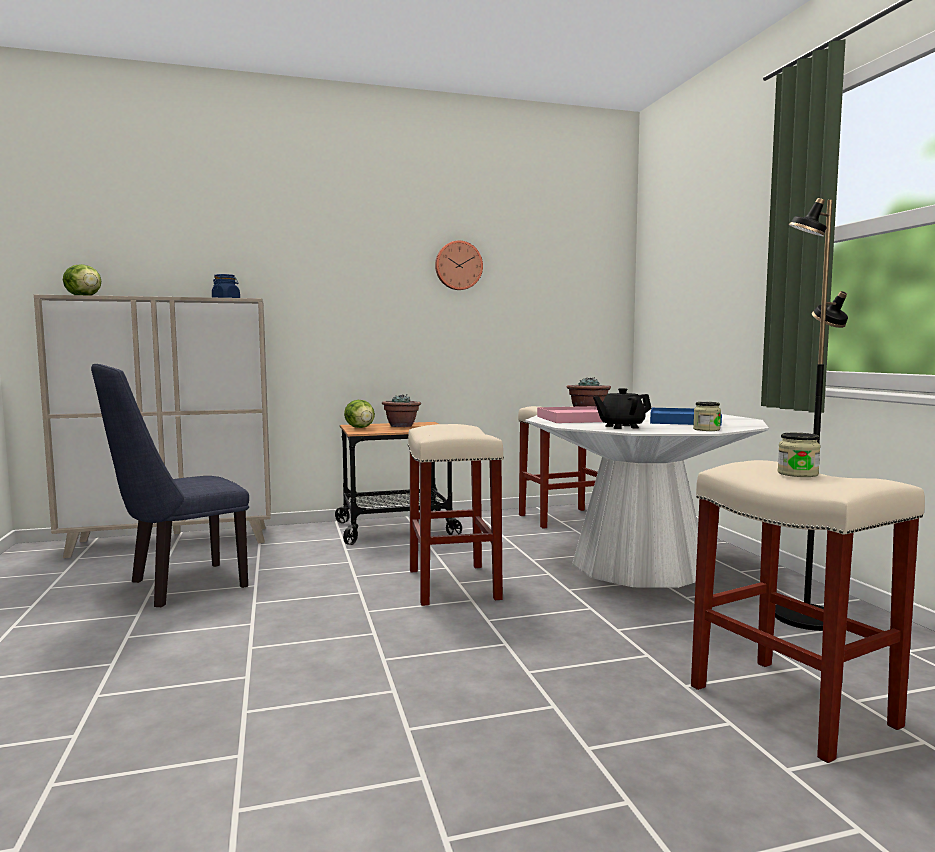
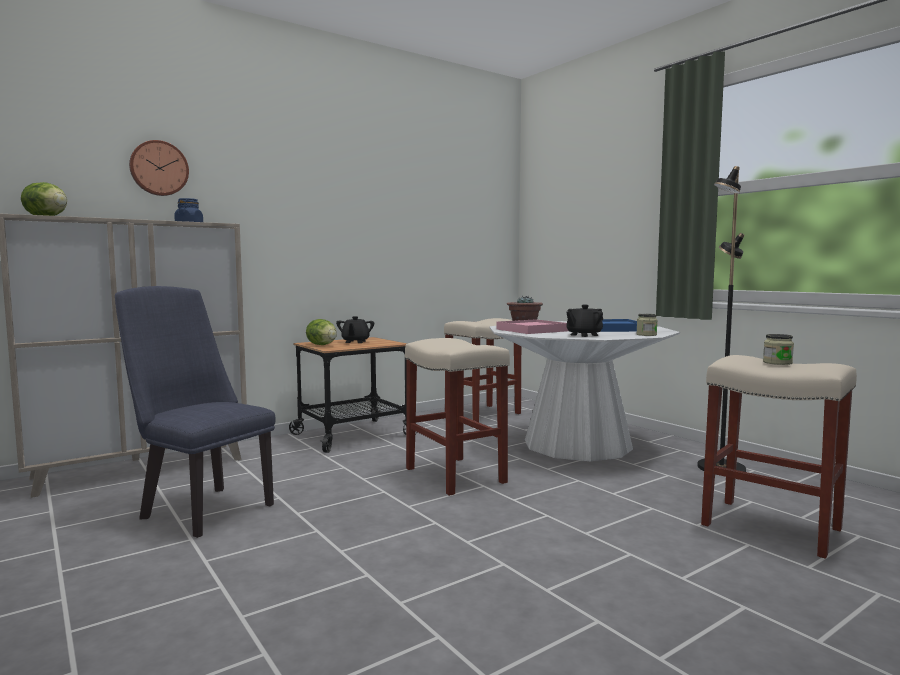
camera: 20 degrees left, 0 degrees up
(178, 586) = (201, 509): blue chair -> blue chair turned 90 degrees clockwise
(401, 426) = (355, 342): potted plant -> black teapot
(458, 265) = (390, 198): wall clock -> wall clock (159, 168)

